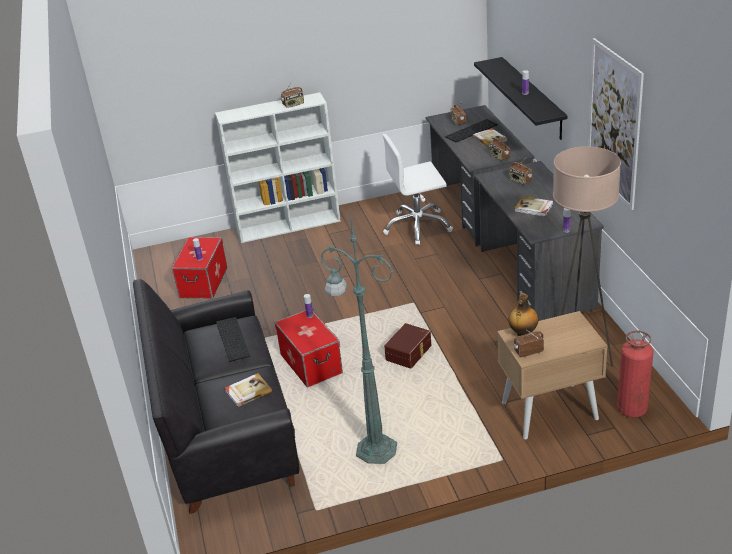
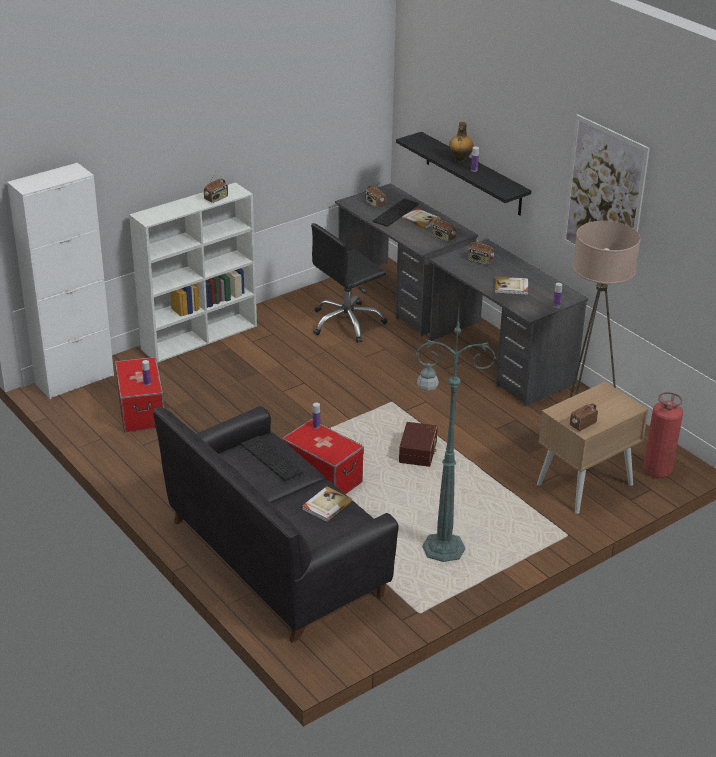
camera: 25 degrees left, 0 degrees up
(171, 249) = (75, 380): none -> white cabinet
(417, 227) = (347, 323): white office chair -> black office chair
(523, 333) = (567, 409): bottle -> bottle (460, 159)

